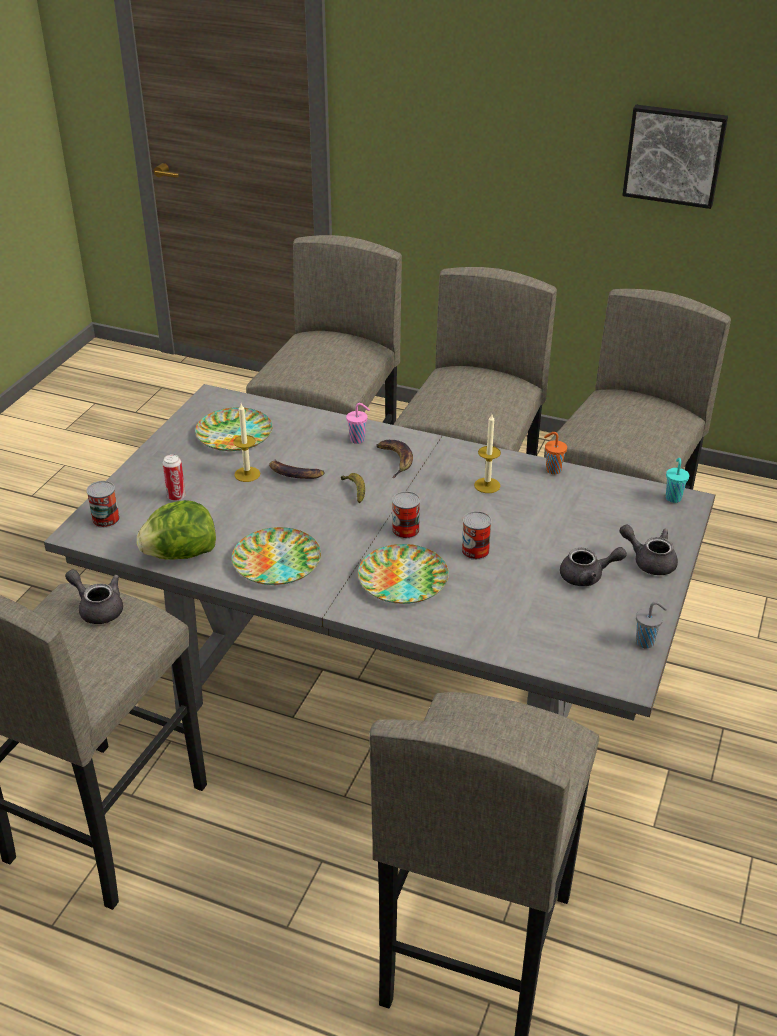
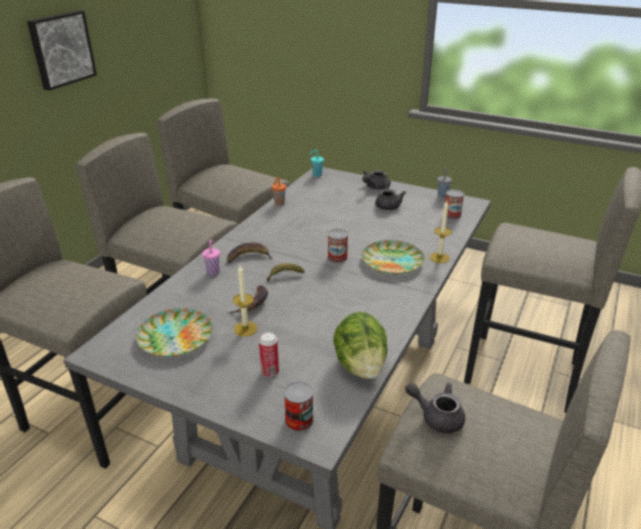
camera: 85 degrees left, 5 degrees down
(98, 608) = (437, 416): grey teapot -> grey teapot turned 75 degrees clockwise
(277, 562) = (371, 313): plate -> none
(475, 551) = (362, 234): can -> can (452, 215)
(487, 485) = (290, 225): candle -> candle (439, 257)

